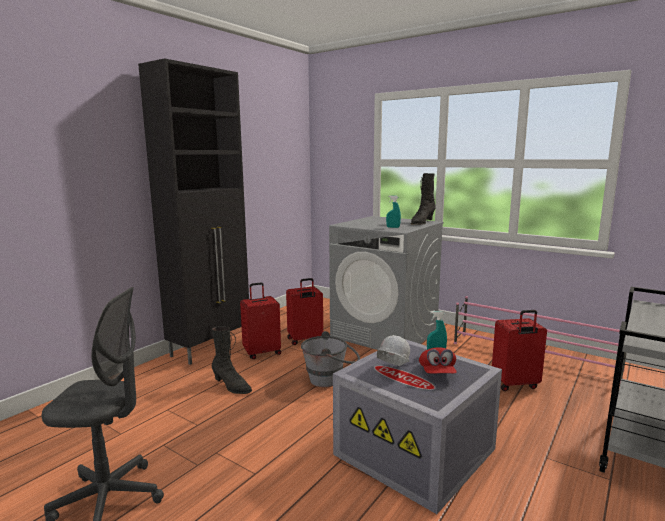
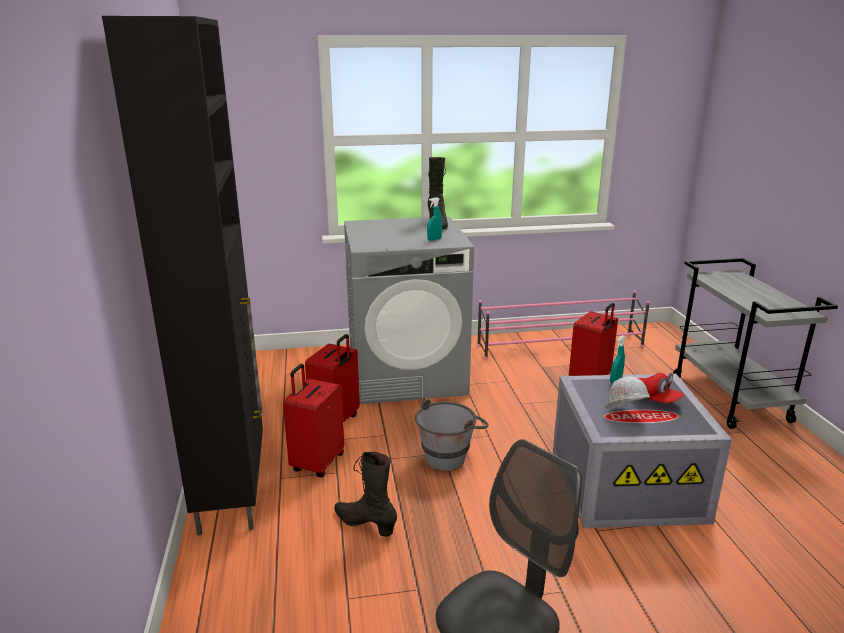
camera: 45 degrees left, 10 degrees up
(231, 386) = (365, 524): black boot -> black boot turned 135 degrees counterclockwise

